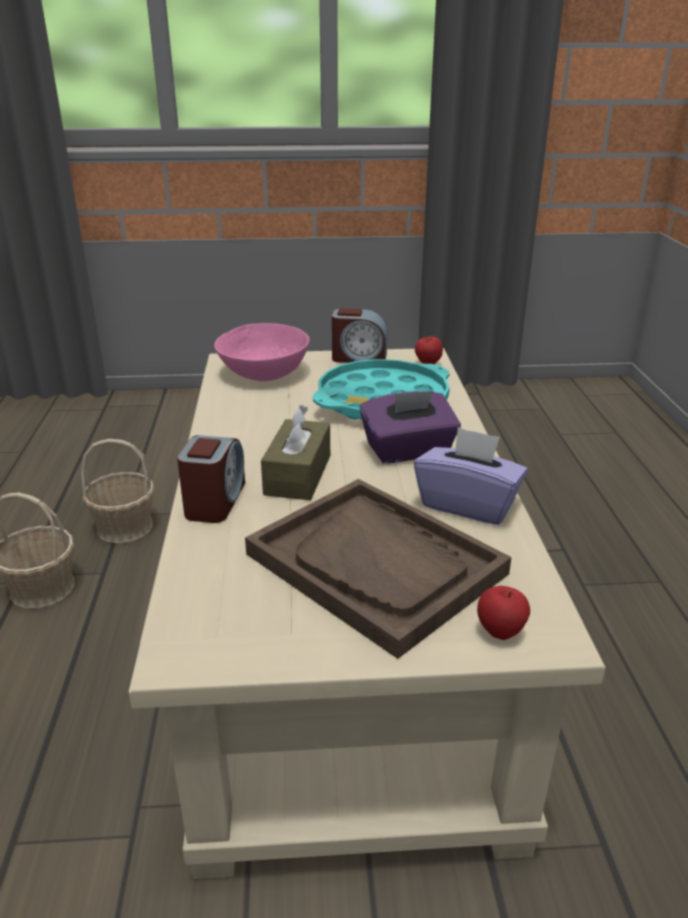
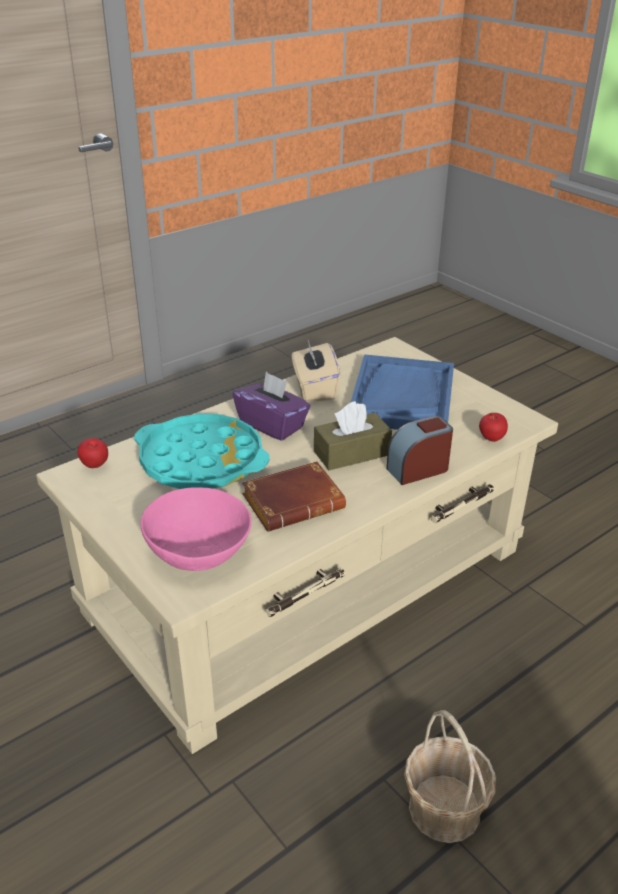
camera: 125 degrees left, 5 degrees up
(124, 527) = (306, 825): basket -> none
(266, 421) = (294, 501): none -> brown book
(359, 358) = (107, 510): alarm clock -> none
(376, 564) = (402, 397): brown tray -> blue tray
(468, 504) = (314, 388): purple tissue box -> beige tissue box
(500, 632) = (406, 357): apple -> apple (491, 439)

